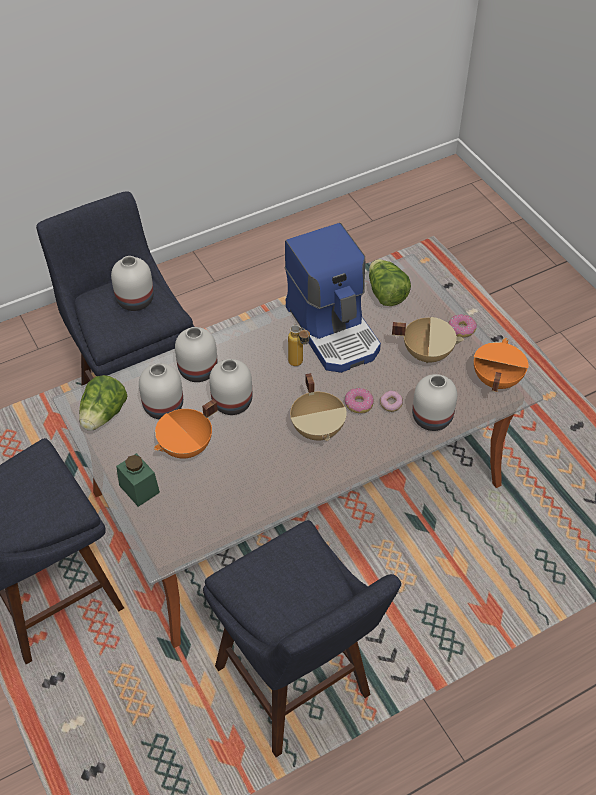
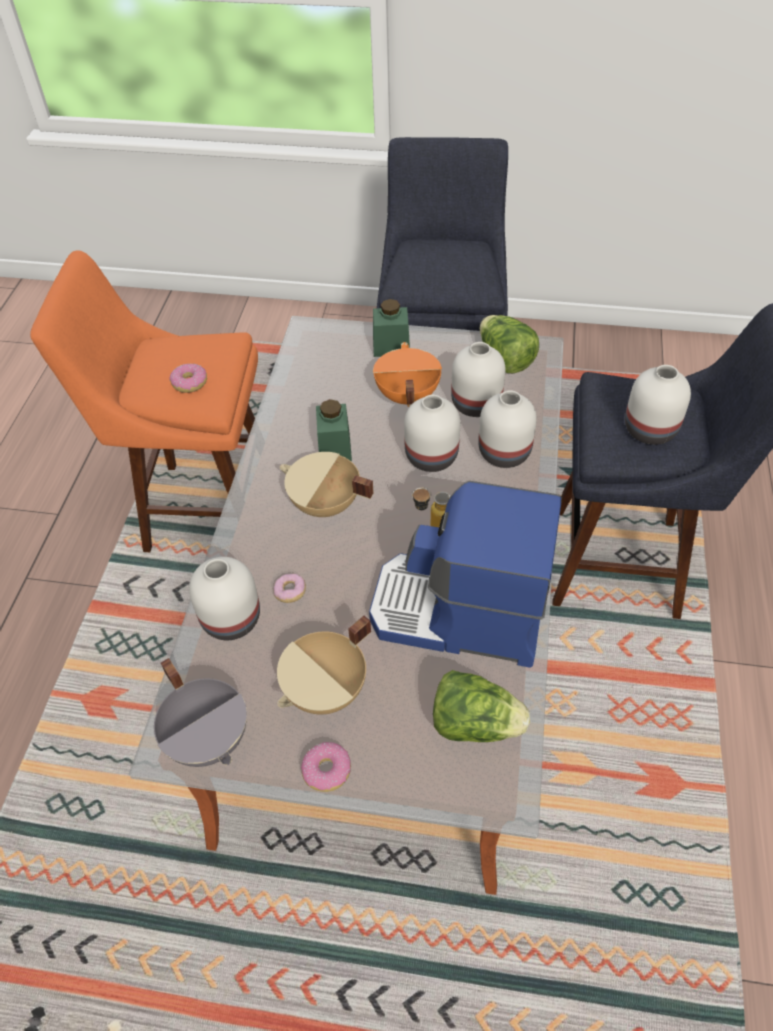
camera: 130 degrees right, 0 degrees up
(268, 456) = (334, 447): none -> green jar
(298, 689) = (202, 509): blue stool -> orange stool
(358, 404) = (322, 562): donut -> donut (190, 383)
(495, 380) = (209, 738): orange cooking pot -> grey cooking pot

